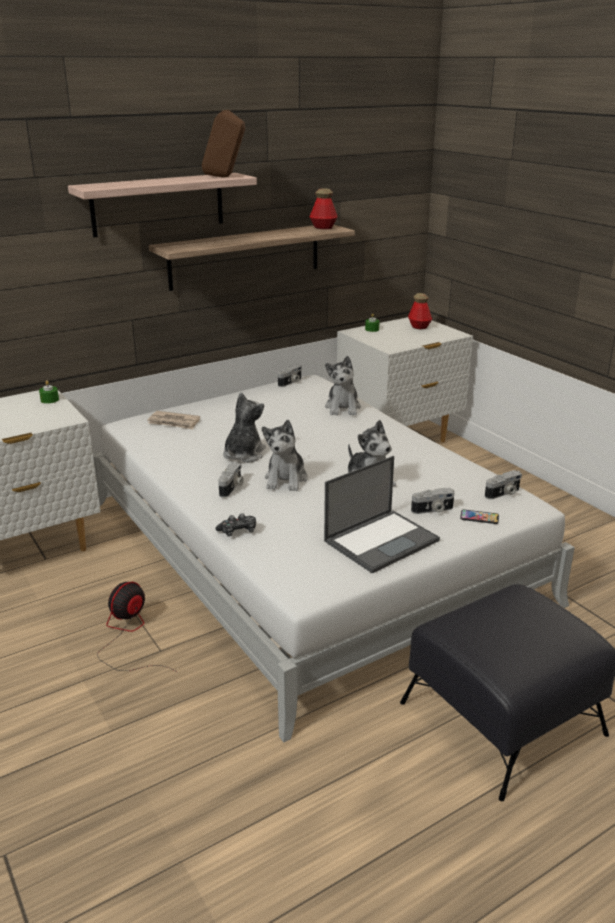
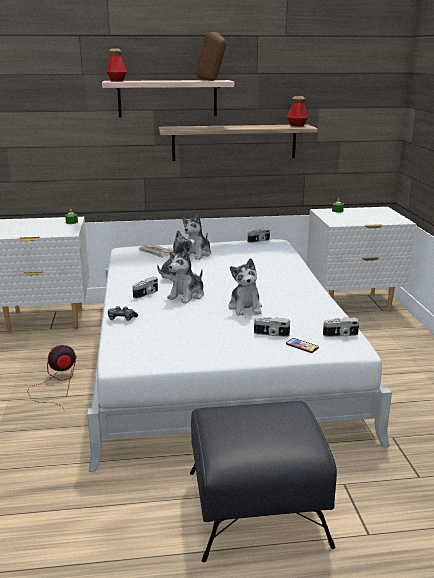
camera: 25 degrees right, 5 degrees down
(343, 408) = (279, 261): plush toy -> plush toy (197, 254)
(382, 540) = (211, 344): laptop -> none
(419, 327) = (377, 213): bottle -> bottle (117, 81)

